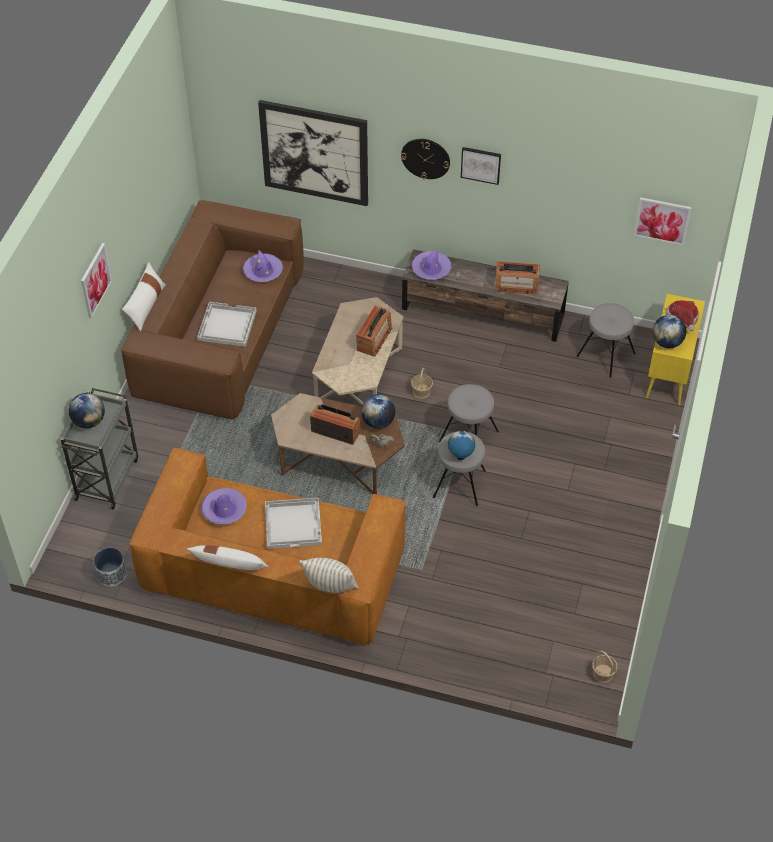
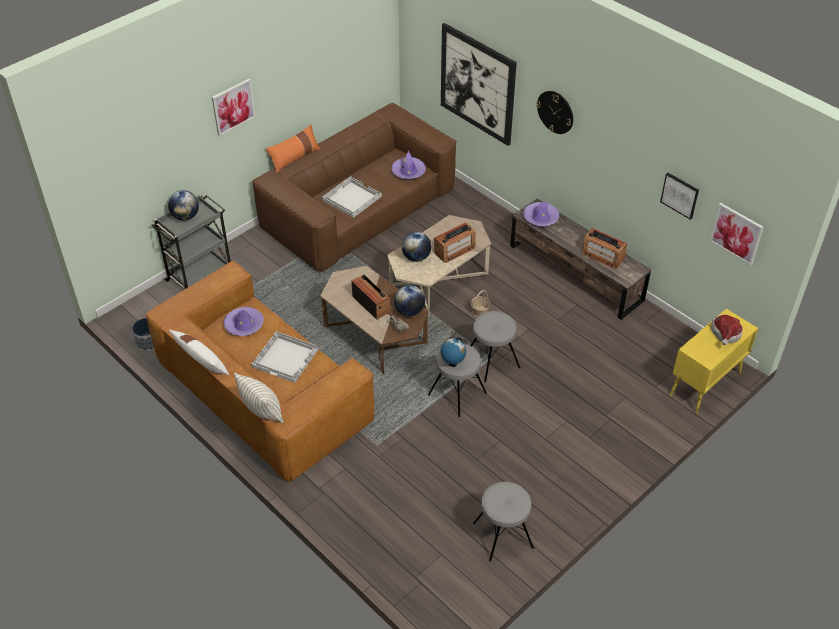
camera: 30 degrees right, 5 degrees down
(146, 306) = (294, 157): white pillow -> orange pillow
(481, 164) = (596, 130): picture -> picture (680, 195)
(603, 674) = (464, 604): basket -> none
(606, 355) = (657, 347): grey stool -> grey stool (503, 535)
(667, 342) = (697, 347): globe -> globe (416, 257)

